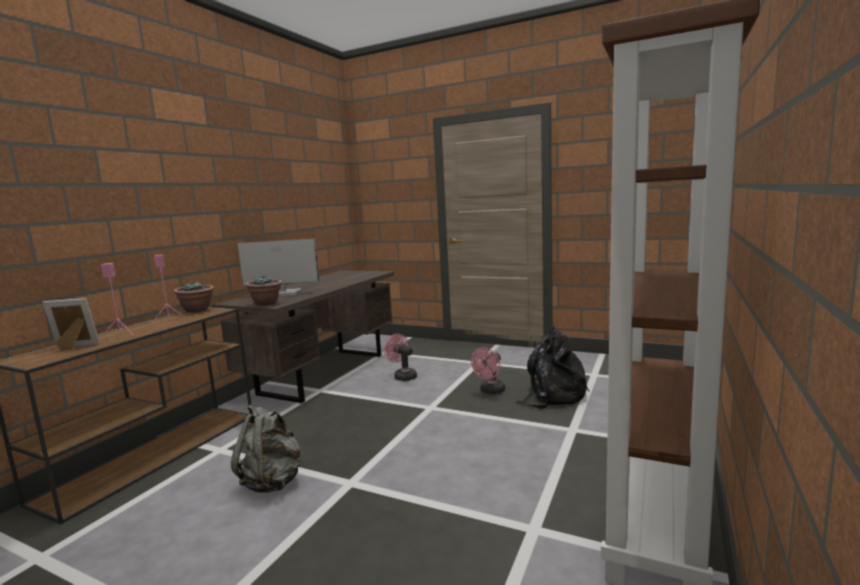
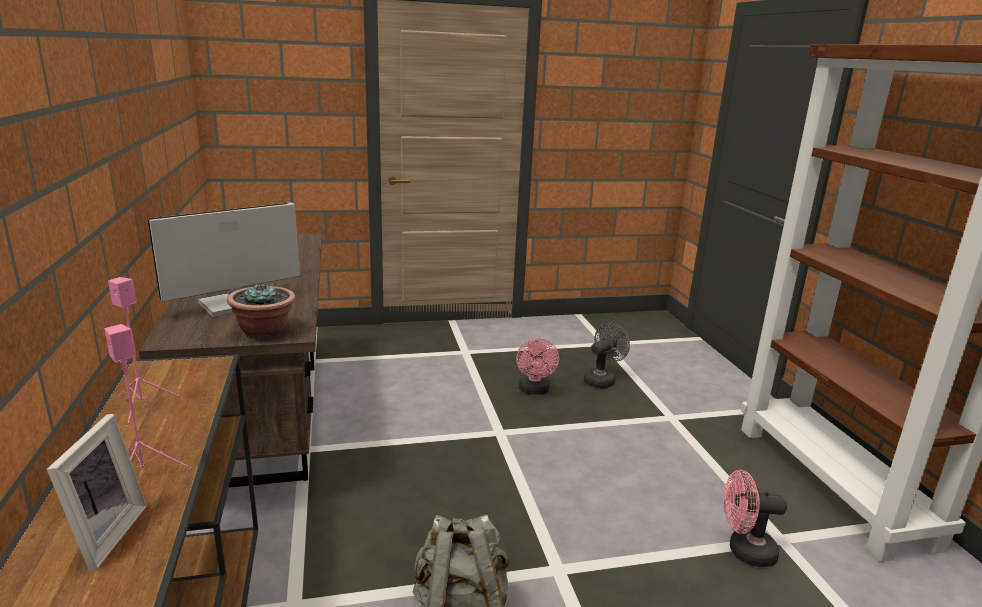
camera: 40 degrees left, 10 degrees up
(74, 347) = (102, 536): picture frame -> picture frame turned 135 degrees clockwise
(197, 310) = (154, 373): potted plant -> none
(402, 376) = (397, 395): pink fan -> pink fan (744, 551)
(553, 395) = (602, 379): black backpack -> grey fan

